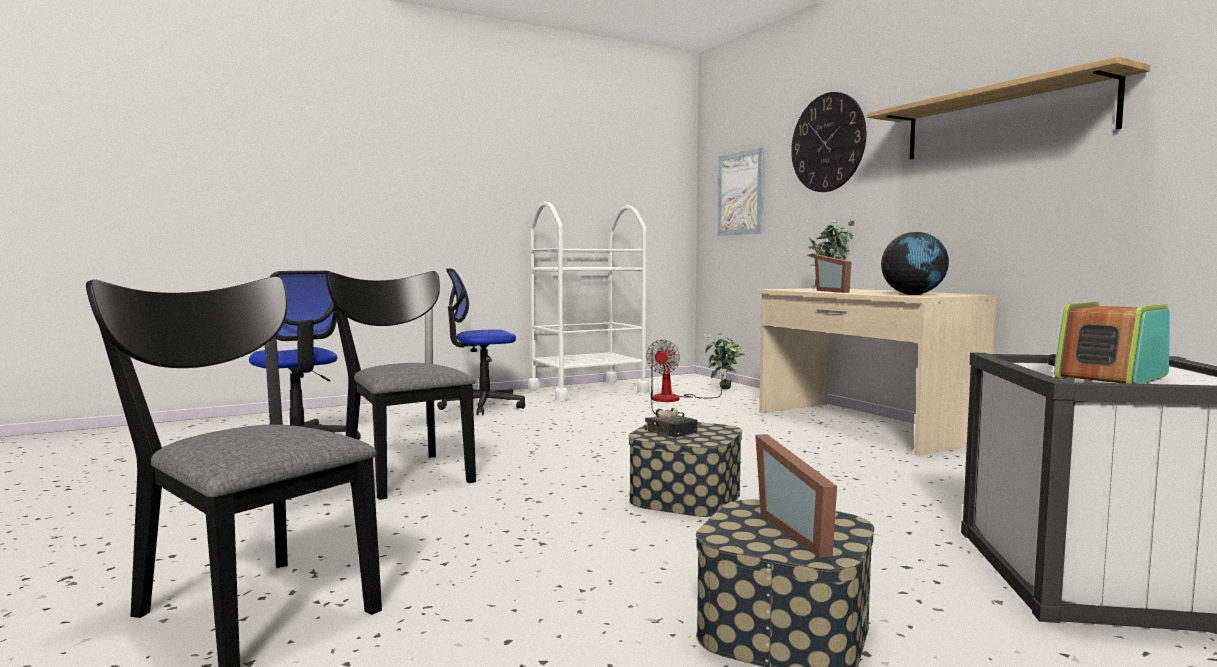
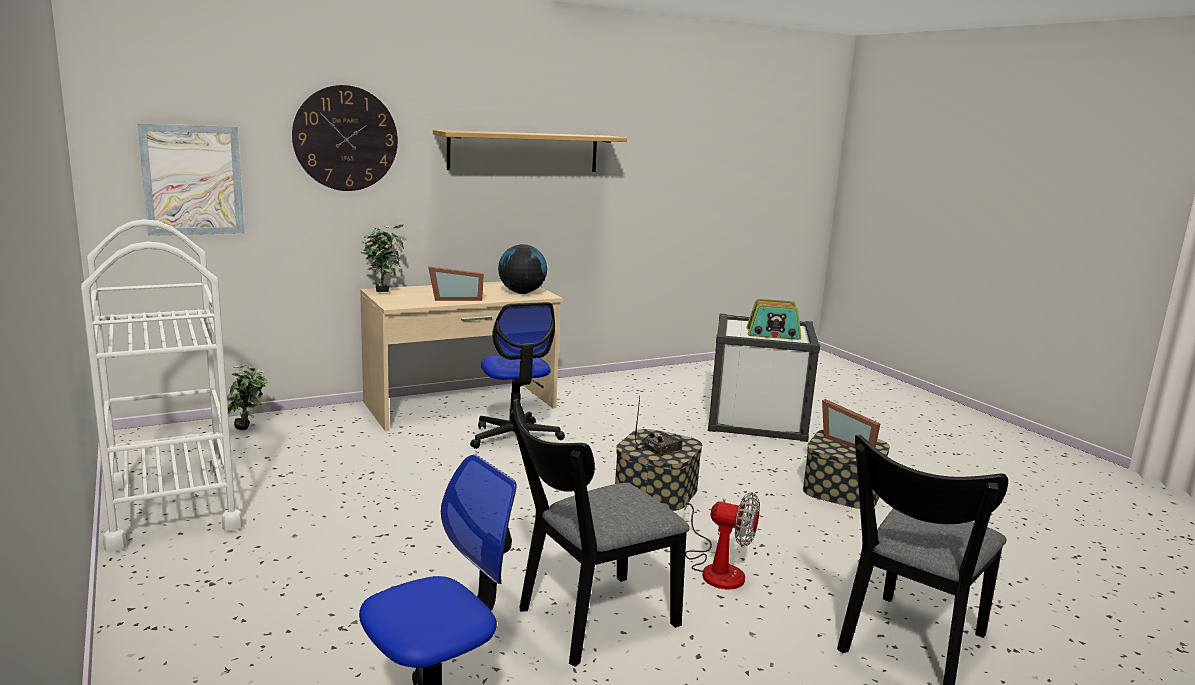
camera: 90 degrees left, 10 degrees up
(482, 406) = (228, 589): office chair -> office chair (515, 438)
(675, 398) = (283, 459): fan -> fan (716, 569)
(801, 530) = (849, 442): picture frame -> picture frame turned 60 degrees clockwise
(1109, 377) = (773, 334): radio -> radio turned 45 degrees counterclockwise

